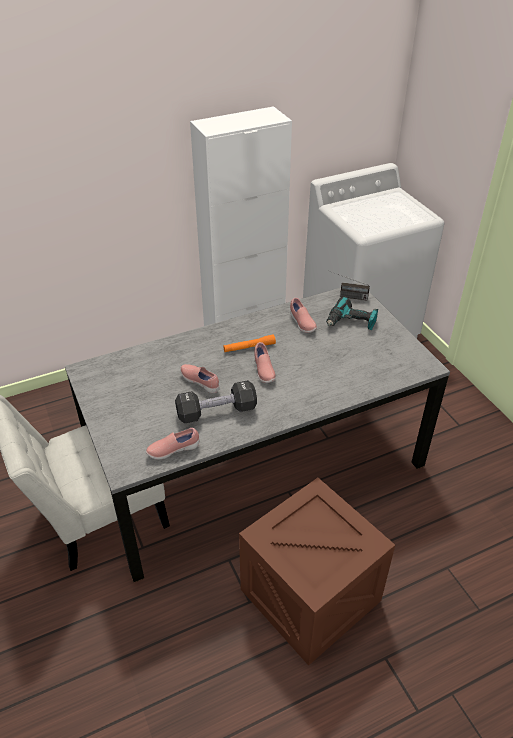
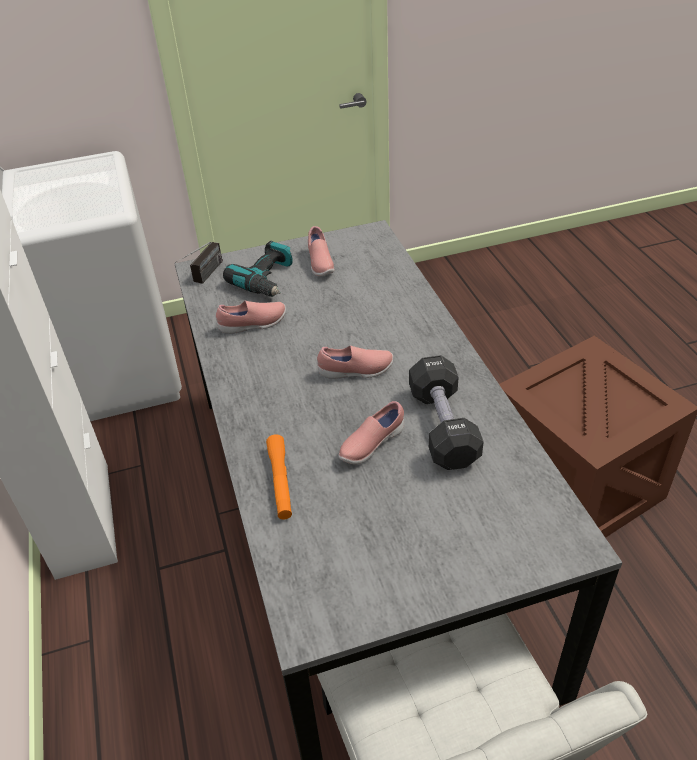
camera: 80 degrees left, 0 degrees up
(173, 450) = (527, 480): pink shoe -> pink shoe (320, 264)
(249, 347) = (296, 384): orange flashlight -> orange flashlight (280, 482)

